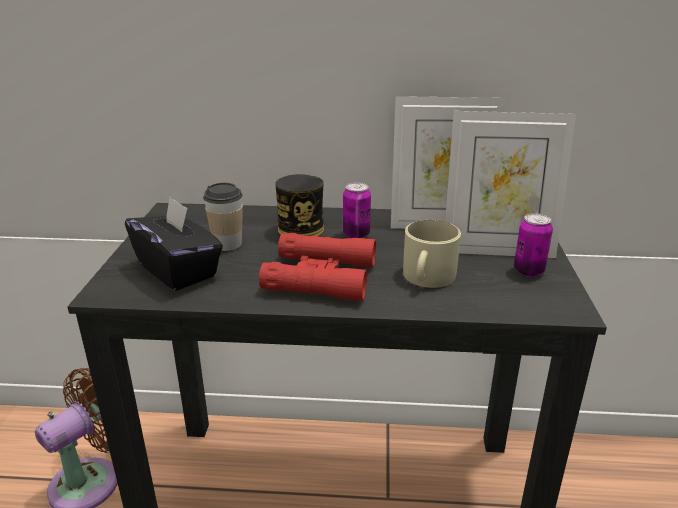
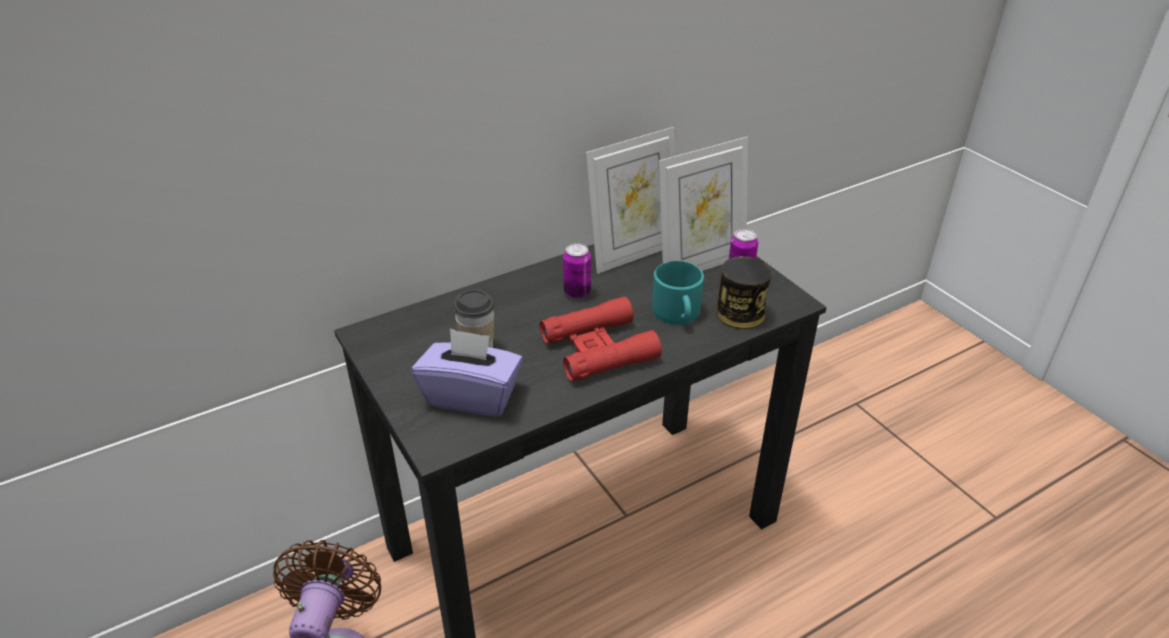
camera: 35 degrees left, 10 degrees up
(178, 270) = (472, 395): black tissue box -> purple tissue box
(300, 230) = (524, 306): can -> can (740, 314)
(427, 277) = (677, 314): beige mug -> turquoise mug

